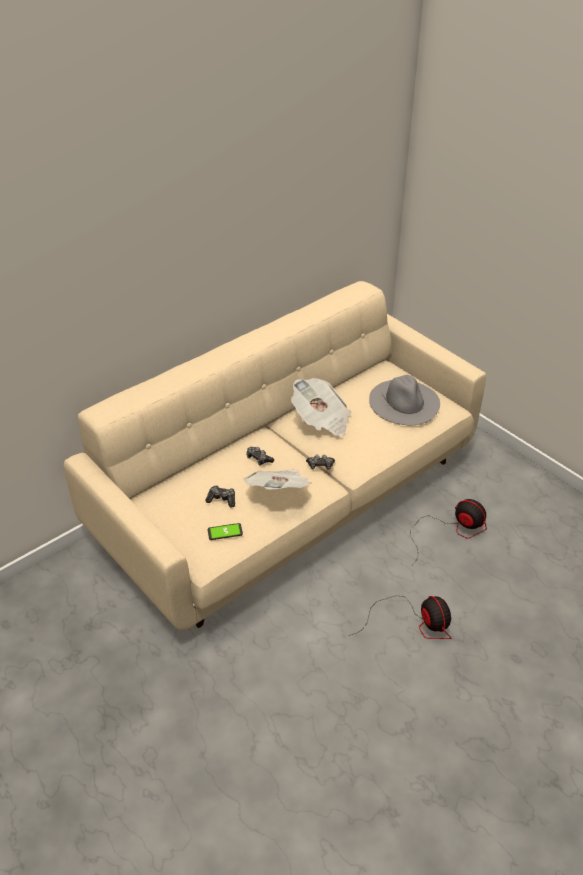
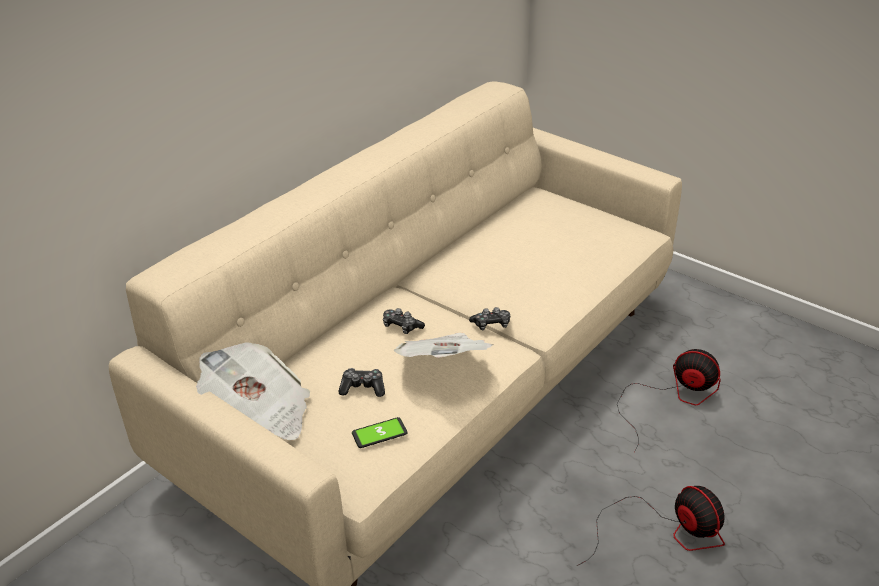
camera: 10 degrees left, 5 degrees down
(321, 420) = (475, 265): newspaper -> newspaper (259, 413)
(404, 402) = (580, 230): grey hat -> none

